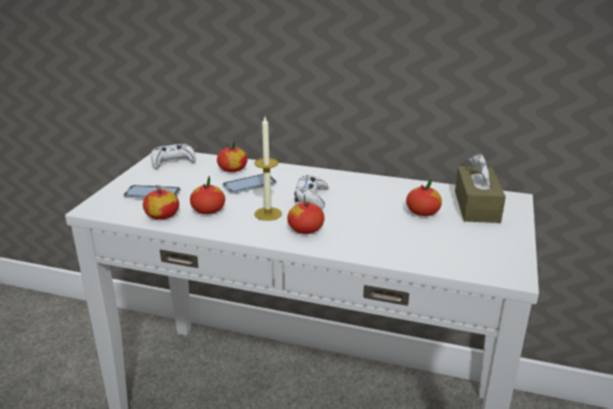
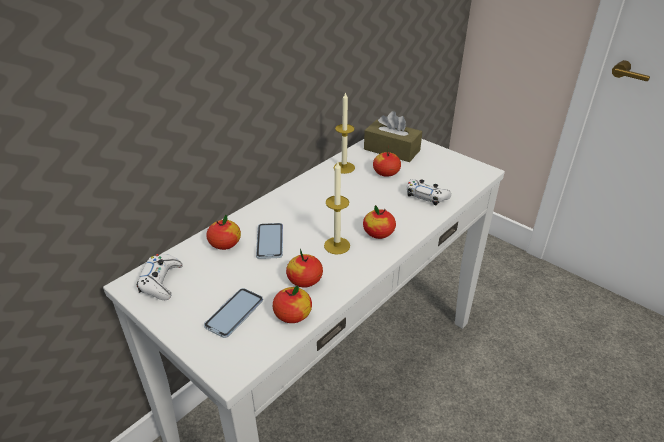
camera: 65 degrees left, 10 degrees up
(311, 198) = (324, 214): white game controller -> white game controller (426, 196)
(404, 189) = (344, 167): none -> candle

